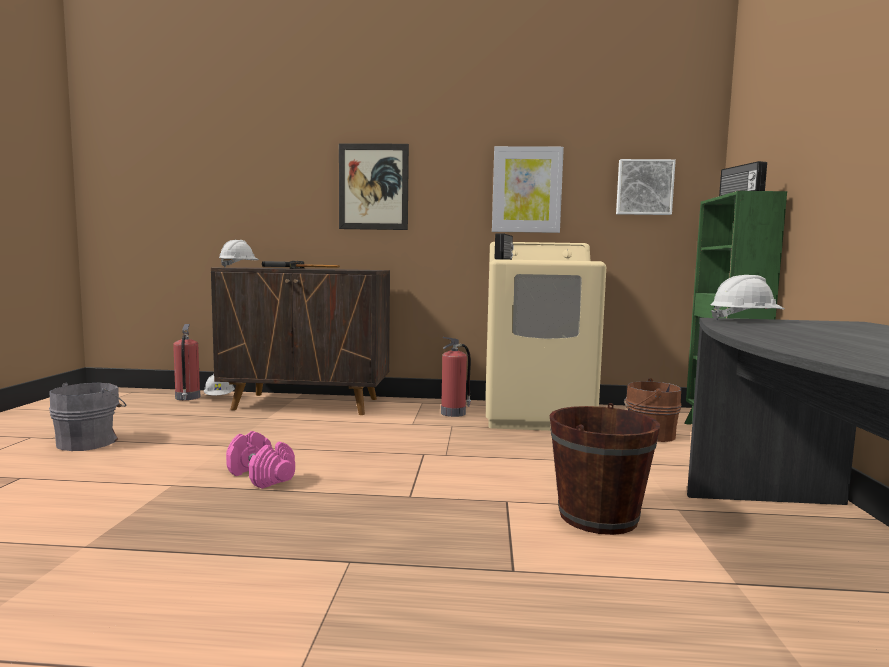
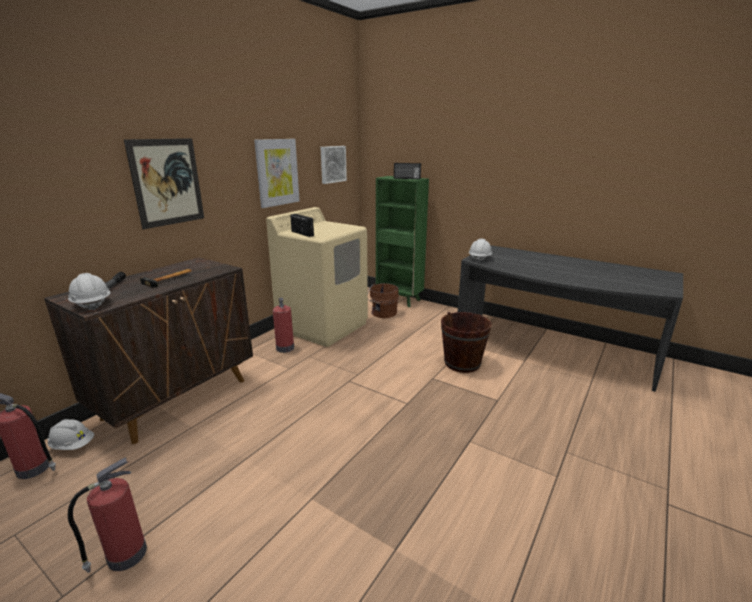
camera: 60 degrees left, 15 degrees up
(90, 442) = (124, 555): grey bucket -> fire extinguisher
(261, 476) = (330, 451): pink dumbbell -> none

